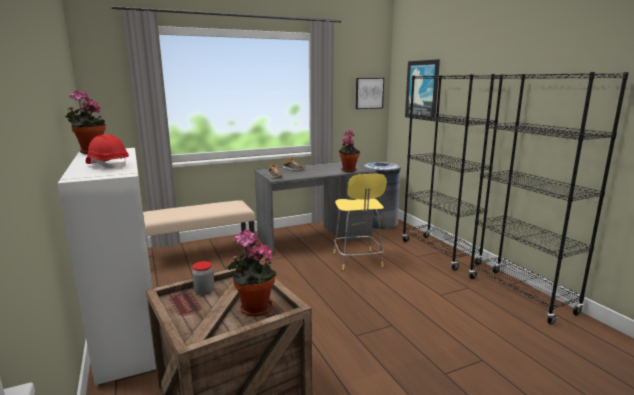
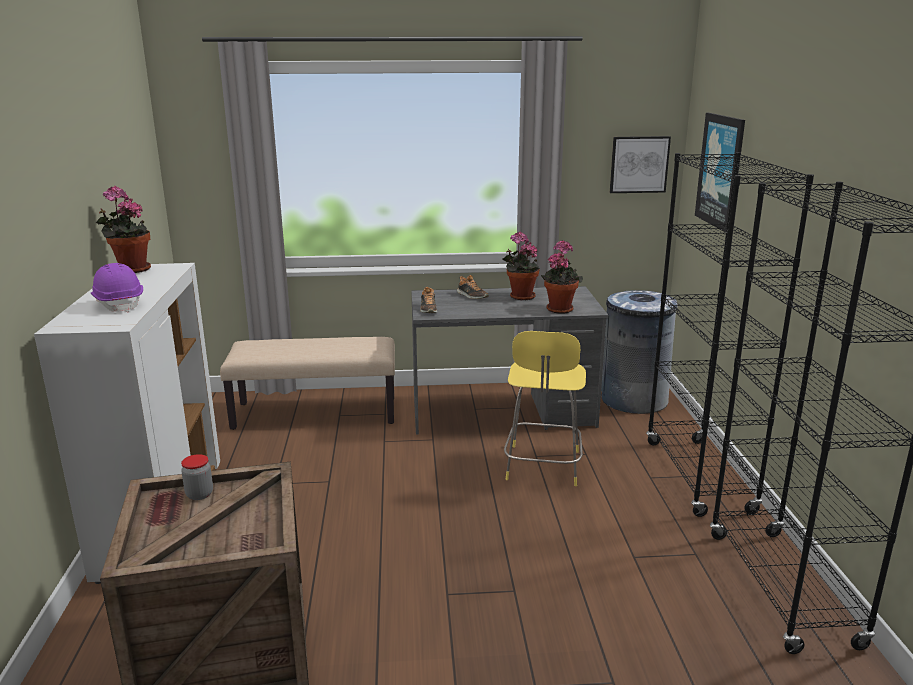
camera: 20 degrees right, 5 degrees up
(108, 165) = (119, 304): red hard hat -> purple hard hat
(253, 309) = (234, 535): potted plant -> potted plant (520, 297)

